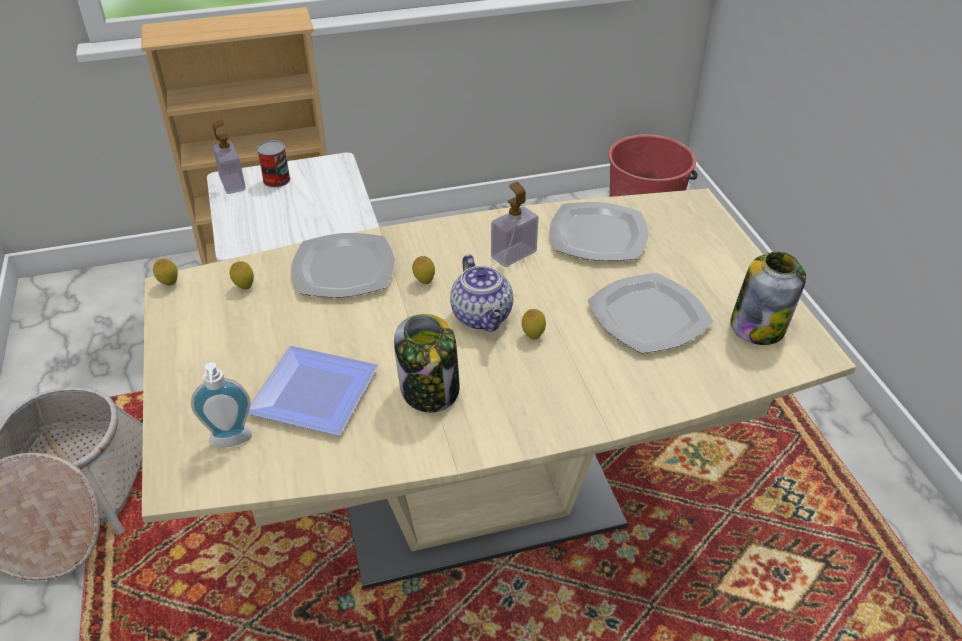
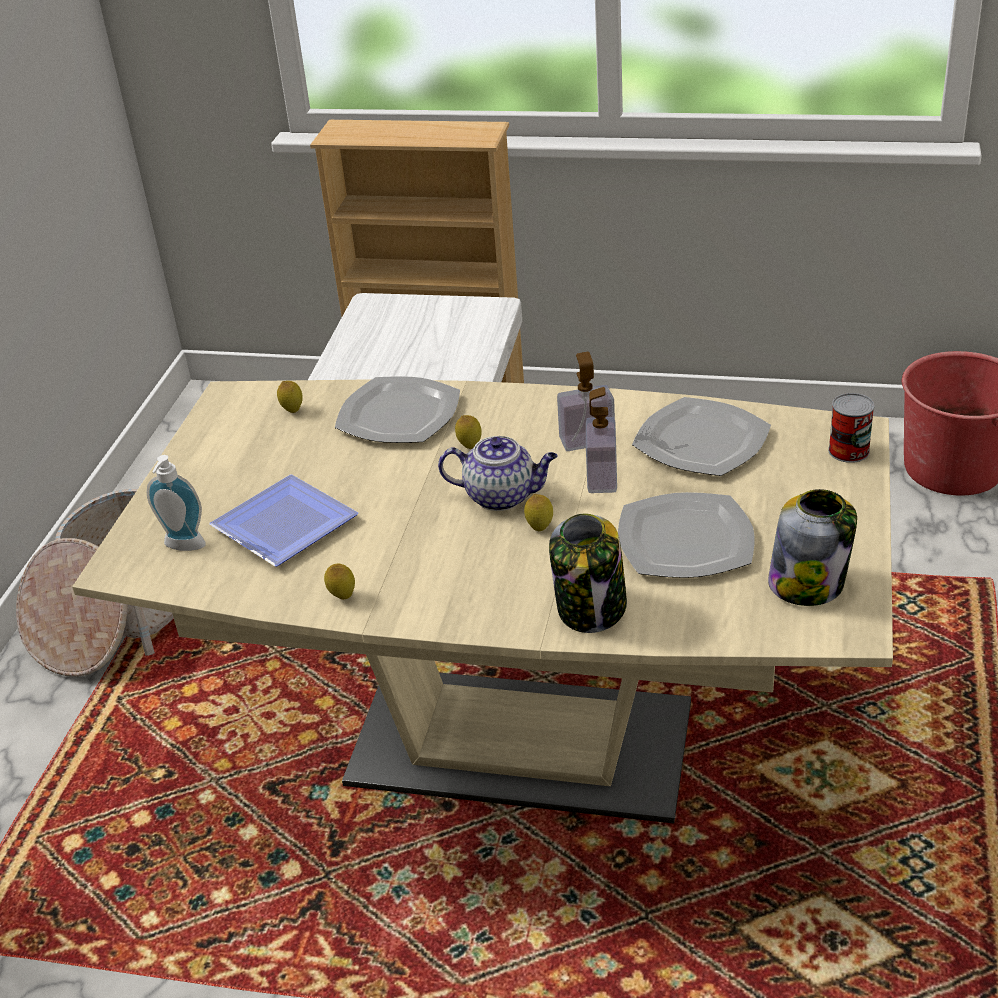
camera: 30 degrees right, 5 degrees down
(169, 284) = (227, 392): lemon -> lemon (342, 597)
(232, 183) = (373, 309): soap dispenser -> soap dispenser (602, 477)
(276, 180) = (419, 313): can -> can (848, 451)
(430, 390) = (394, 551): jar -> jar (591, 609)
(483, 317) = (502, 496): teapot -> teapot turned 90 degrees counterclockwise

